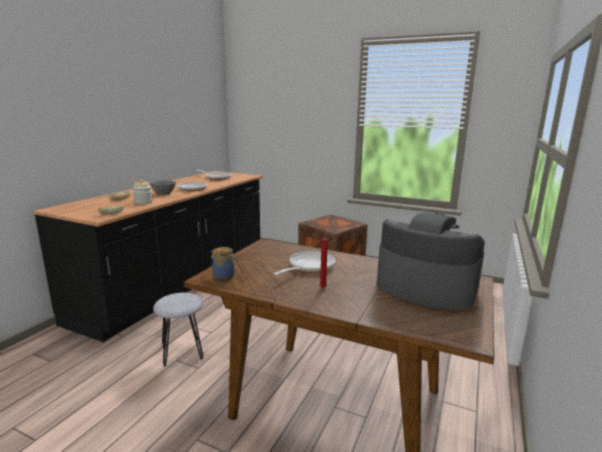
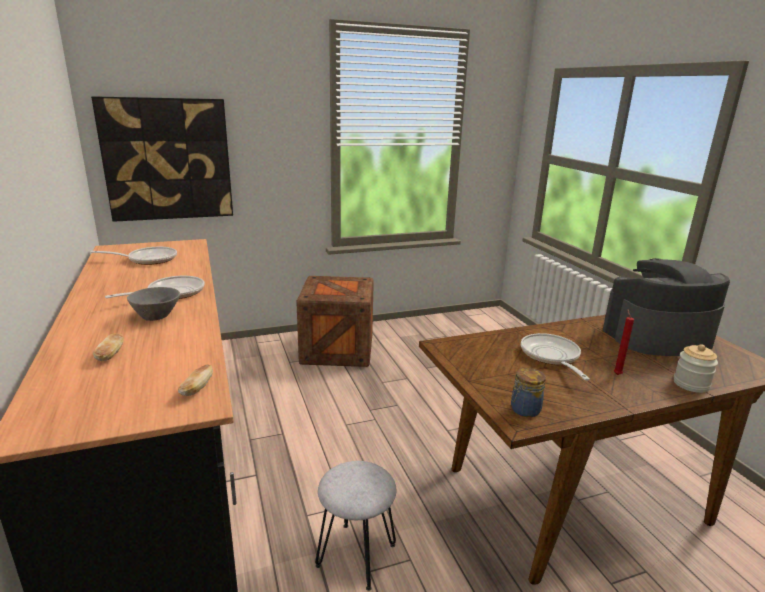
camera: 45 degrees left, 5 degrees up
(143, 202) = (178, 345): jar -> jar (691, 384)
(263, 130) = (168, 159): none -> picture

